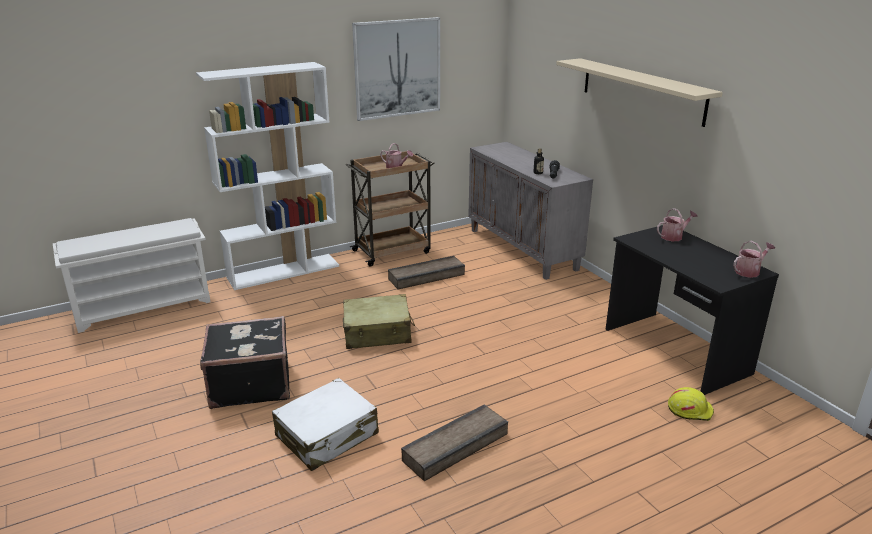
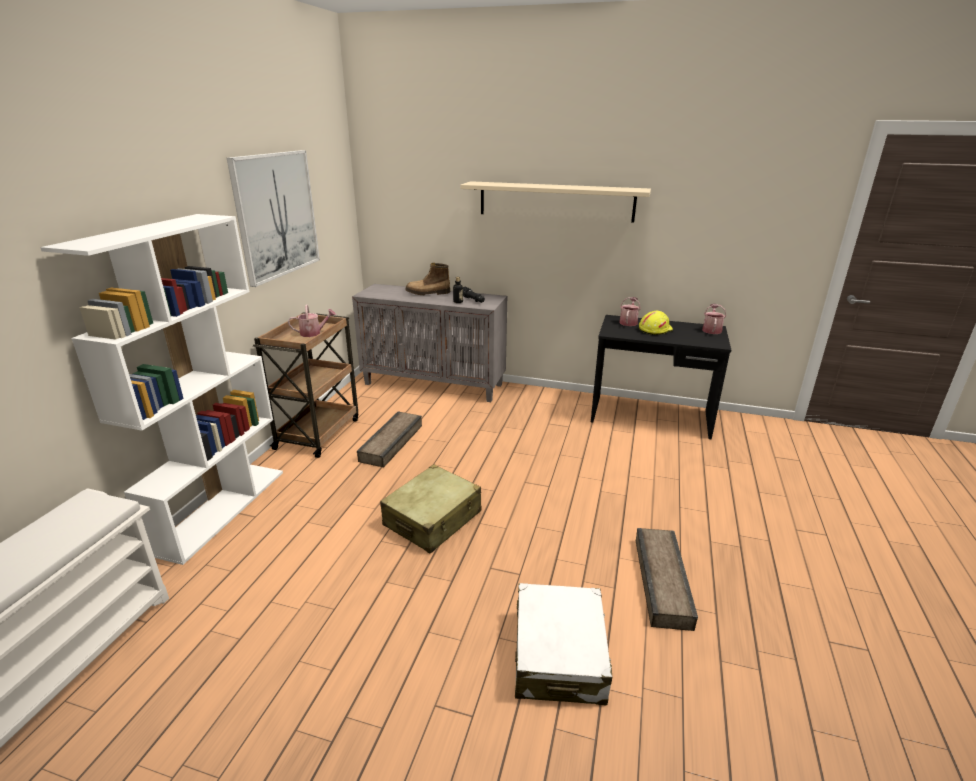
camera: 45 degrees left, 0 degrees up
(250, 384) = (389, 662): black suitcase -> none
(530, 159) = (428, 293): none -> boot
(690, 409) = (722, 453): yellow hard hat -> yellow hard hat (654, 329)

